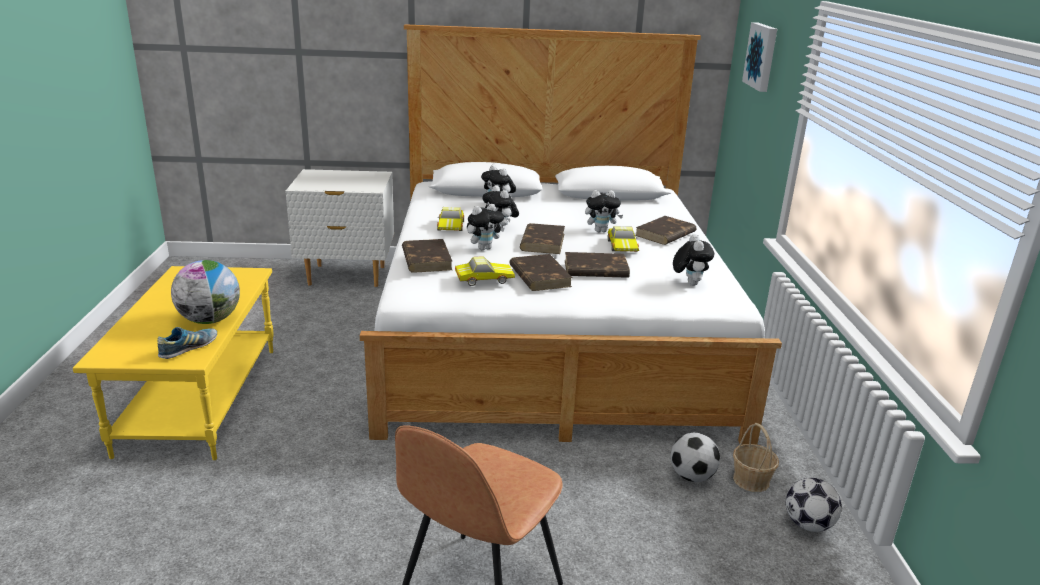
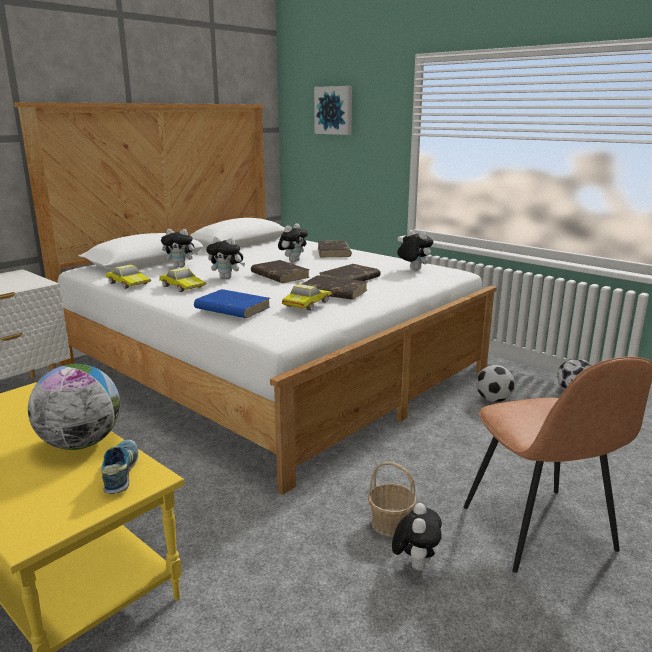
camera: 45 degrees left, 5 degrees down
(426, 259) = (232, 308): brown book -> blue book
(484, 248) = (249, 290): plush toy -> plush toy (415, 564)
(623, 246) = (330, 263): toy car -> toy car (129, 283)
(751, 480) = (517, 386): basket -> basket (390, 523)

